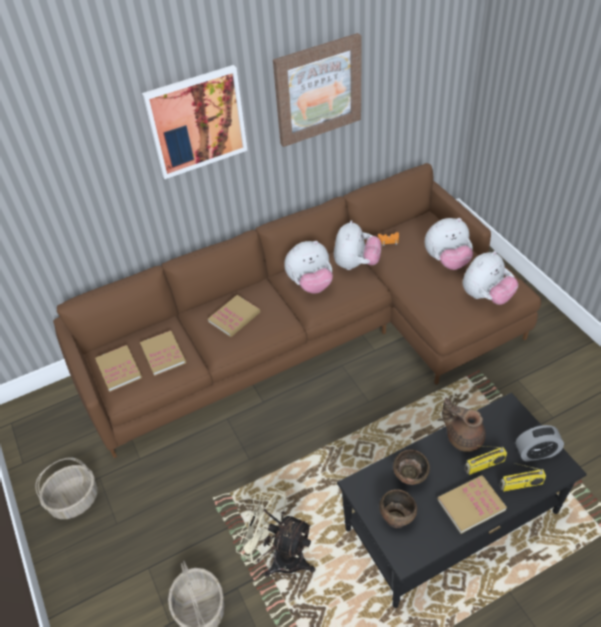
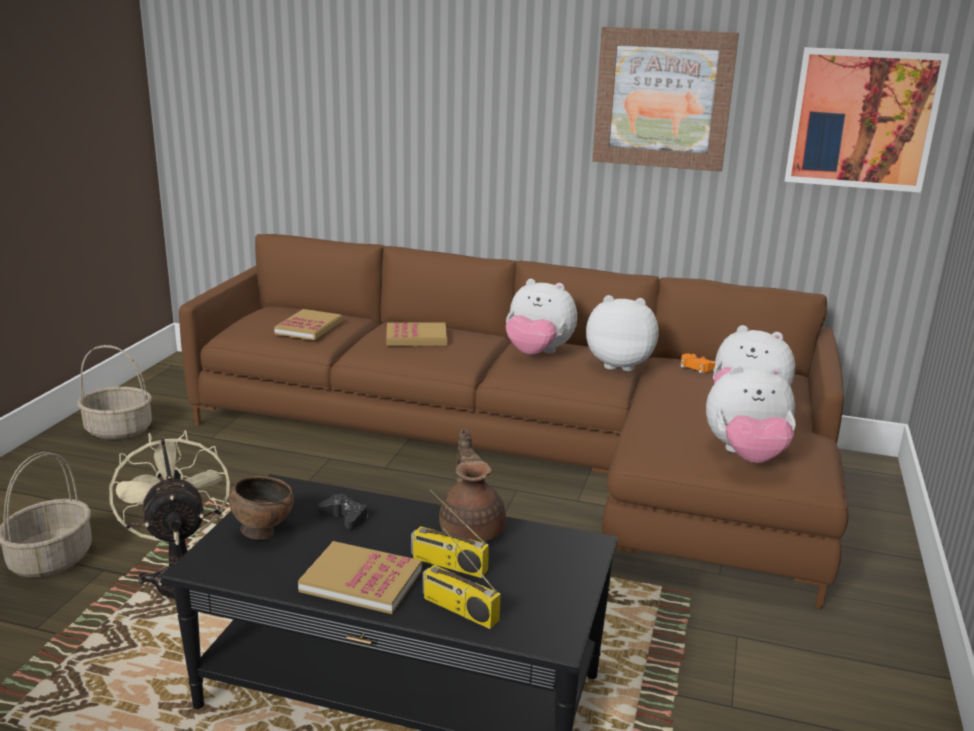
camera: 40 degrees right, 25 degrees down
(119, 369) = (257, 318): book -> none
(196, 122) = (487, 76): picture -> picture (862, 119)
(356, 264) = (619, 364): plush toy -> plush toy turned 135 degrees counterclockwise
(410, 477) = (344, 517): brown bowl -> black game controller
(536, 452) = (540, 599): alarm clock -> none

